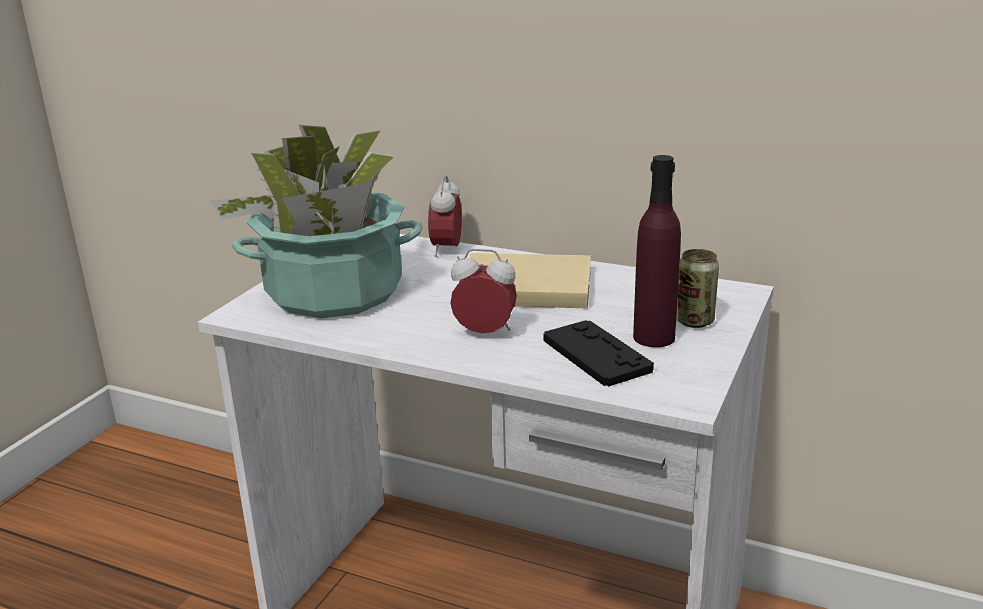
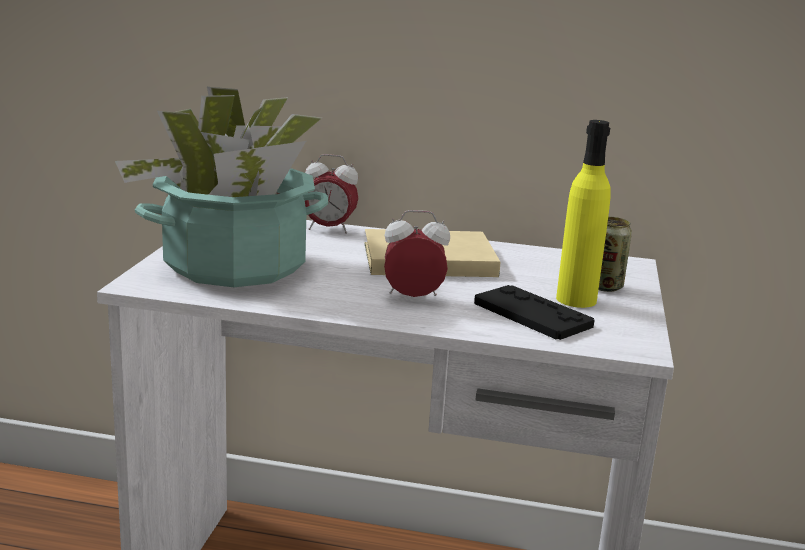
camera: 15 degrees left, 5 degrees down
(447, 250) = (329, 229): alarm clock -> alarm clock turned 75 degrees counterclockwise
(654, 337) = (576, 300): purple bottle -> yellow bottle

